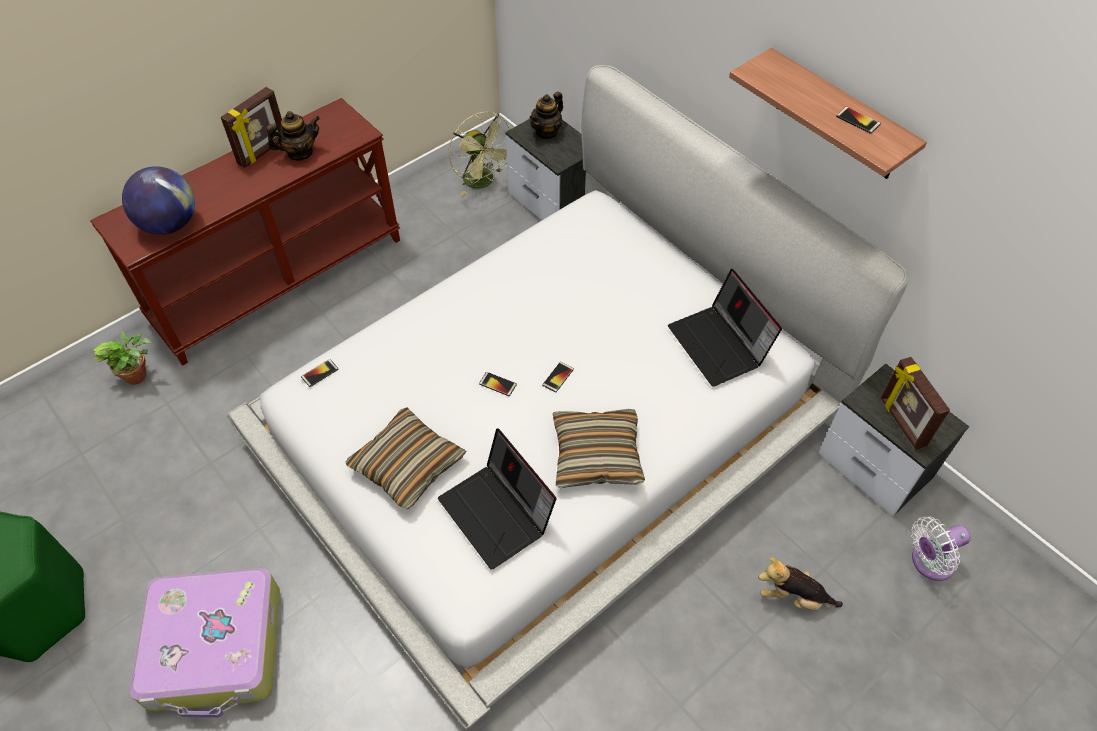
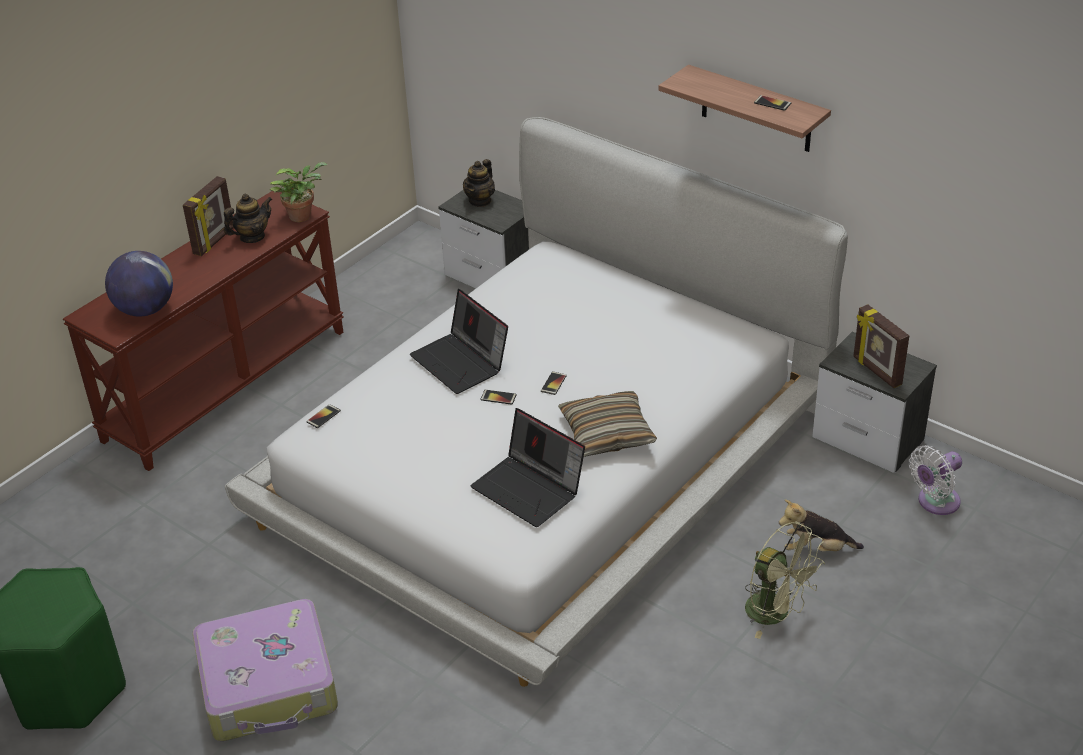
camera: 10 degrees left, 15 degrees down
(139, 375) = (104, 486): potted plant -> potted plant (302, 215)
(407, 465) = (433, 469): pillow -> none
(483, 182) = (415, 270): green fan -> green fan (776, 613)
(720, 345) = (697, 337): laptop -> laptop (461, 362)

